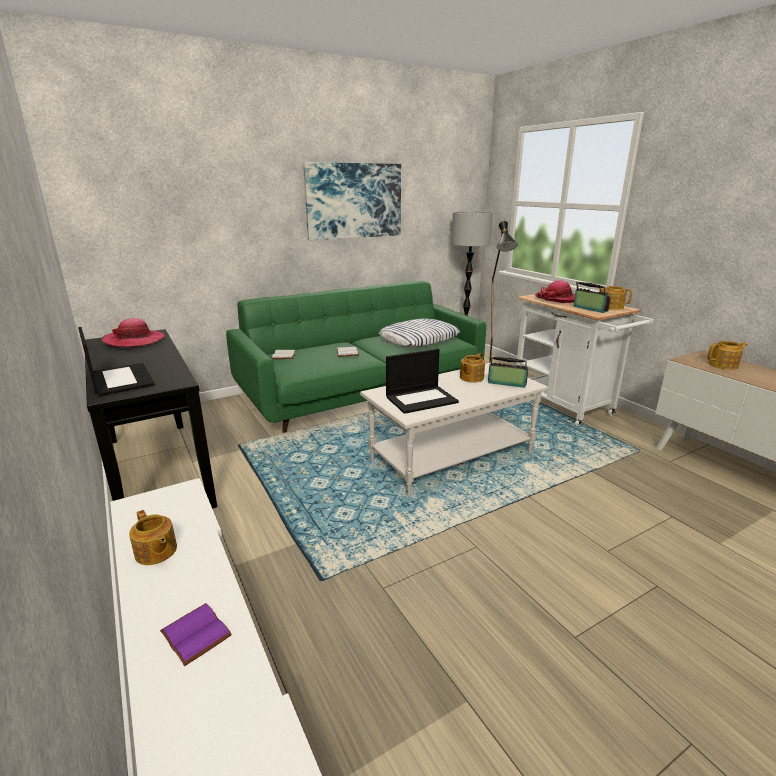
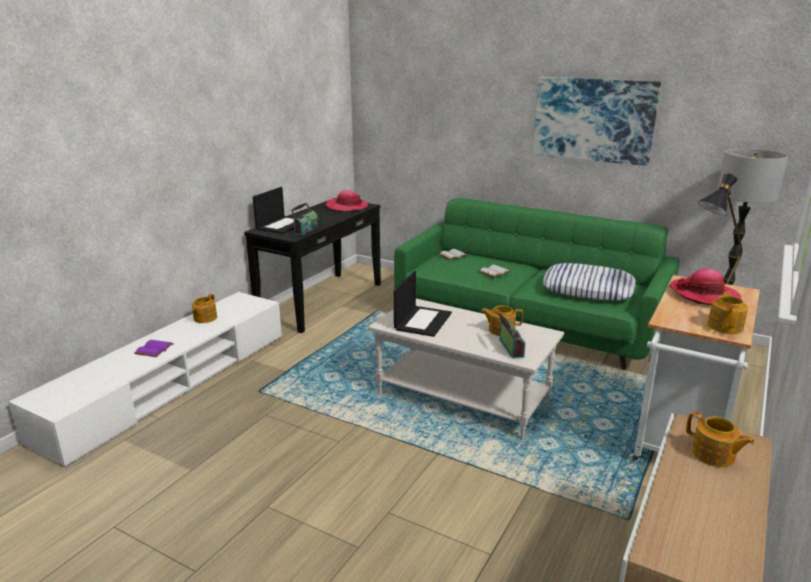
camera: 60 degrees right, 0 degrees up
(421, 399) = (422, 321): laptop -> laptop turned 105 degrees counterclockwise
(589, 309) = (684, 315): radio -> radio (305, 230)

